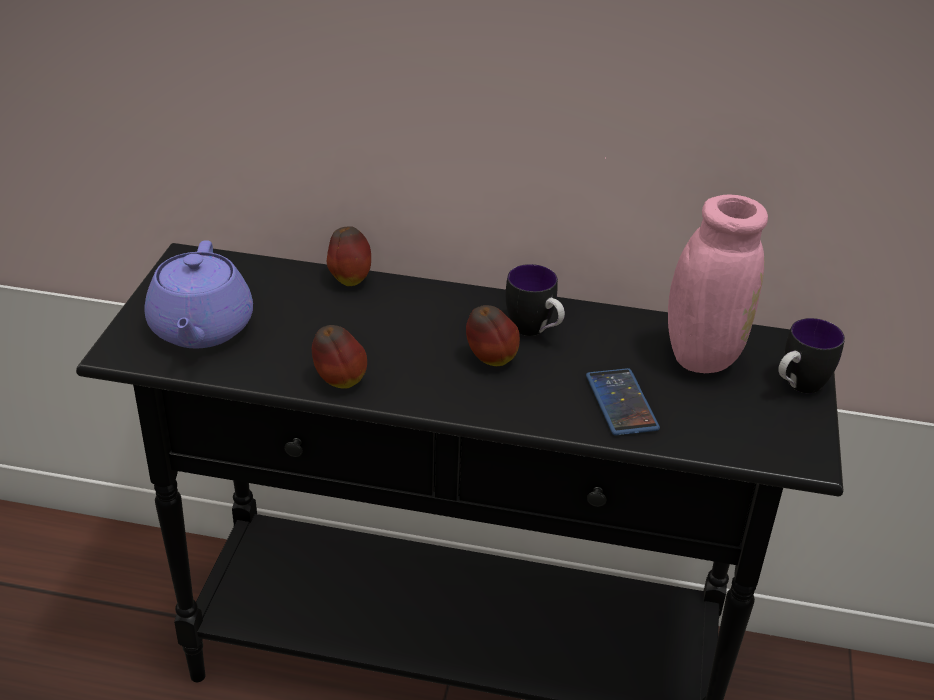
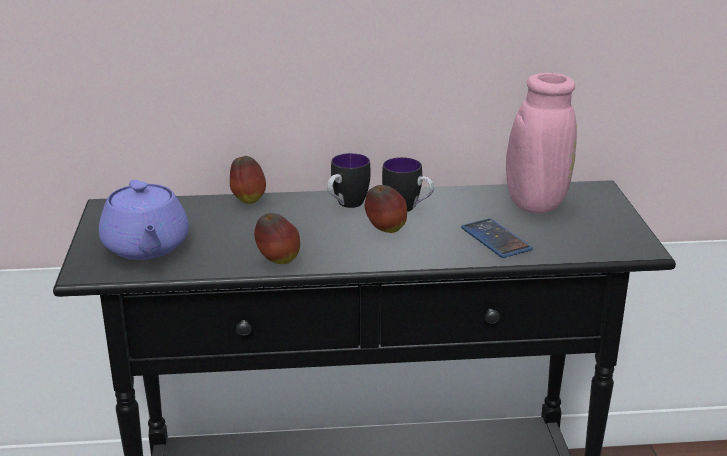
camera: 15 degrees left, 10 degrees down
(797, 387) = (610, 211): mug -> mug (346, 205)

